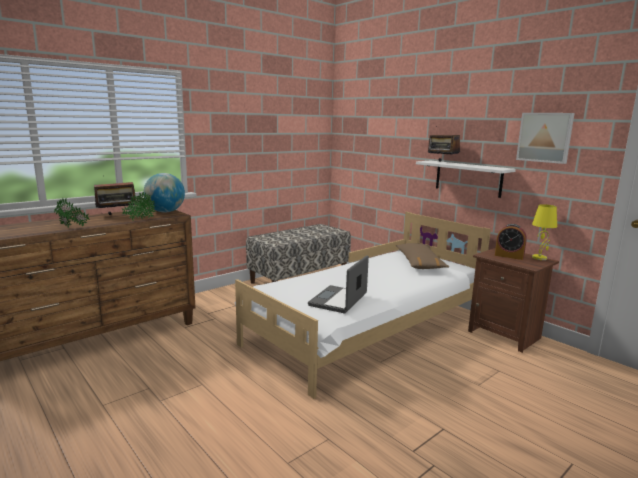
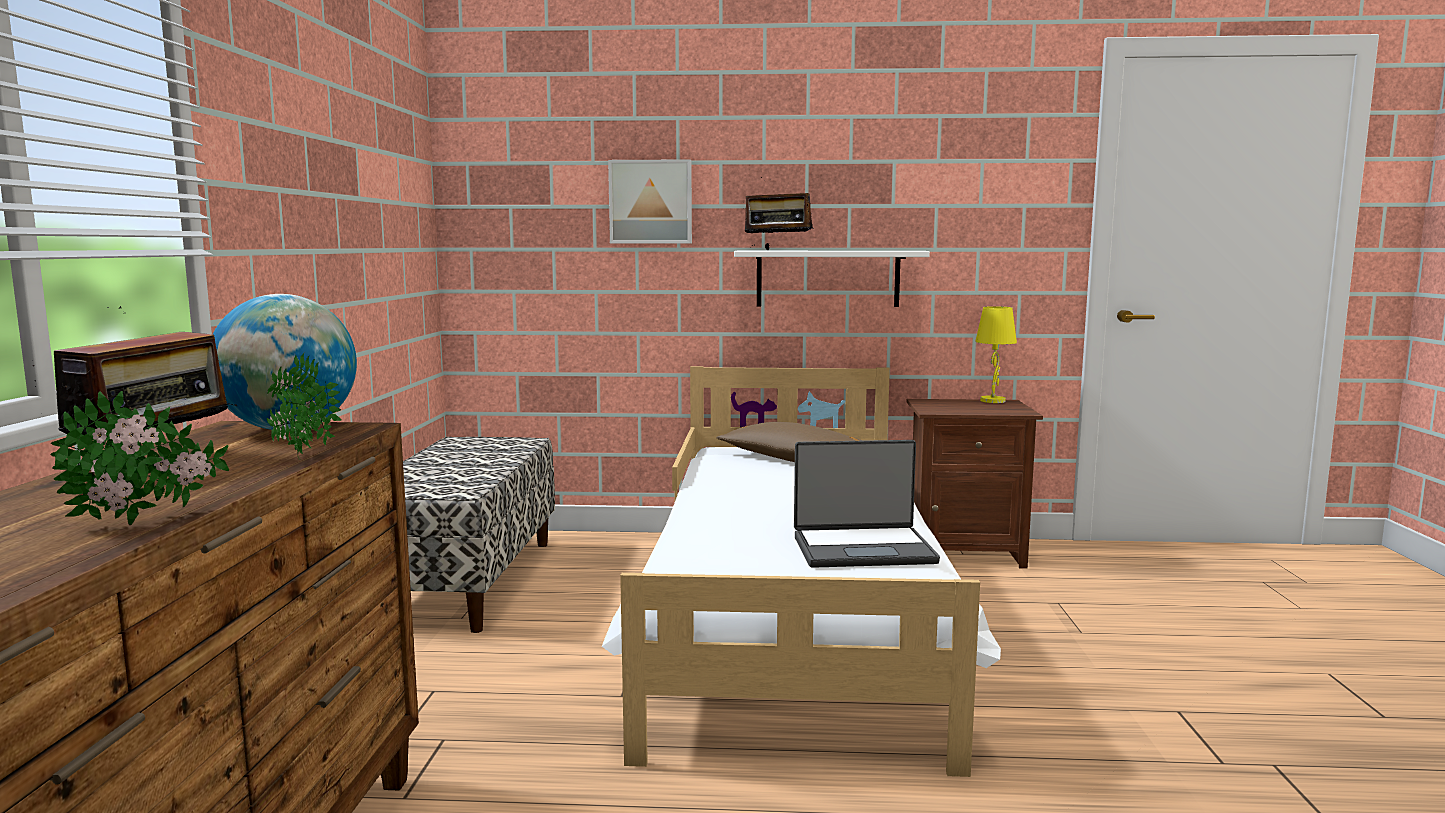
camera: 45 degrees left, 5 degrees down
(339, 300) = (863, 549): laptop -> laptop turned 75 degrees counterclockwise
(509, 256) = (959, 406): alarm clock -> none
(545, 137) = (968, 191): picture -> picture (651, 202)

